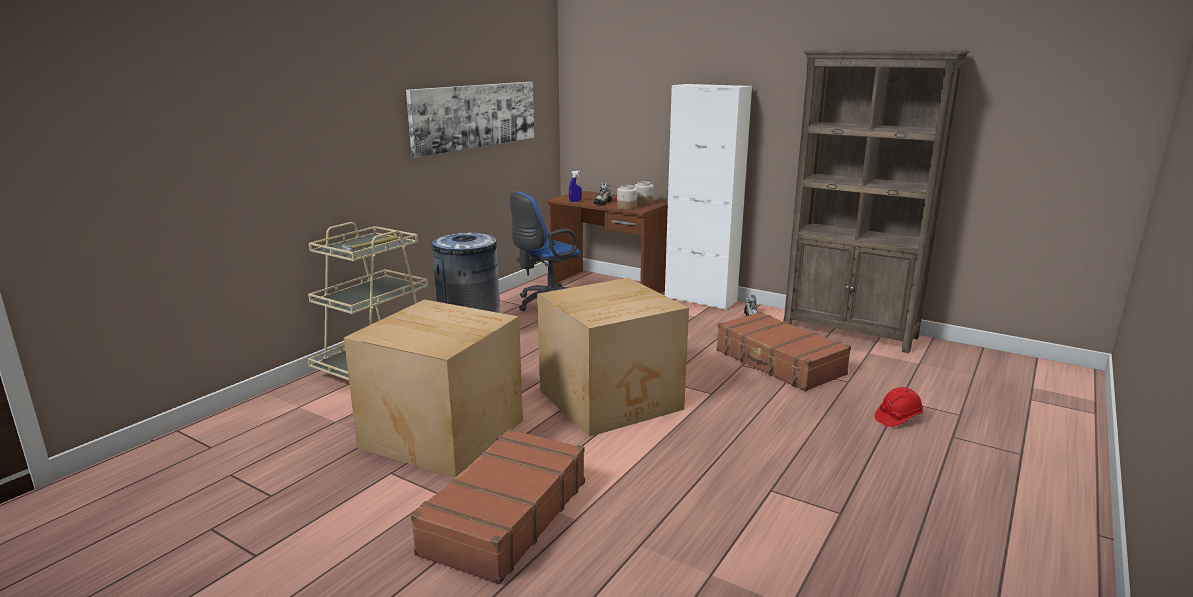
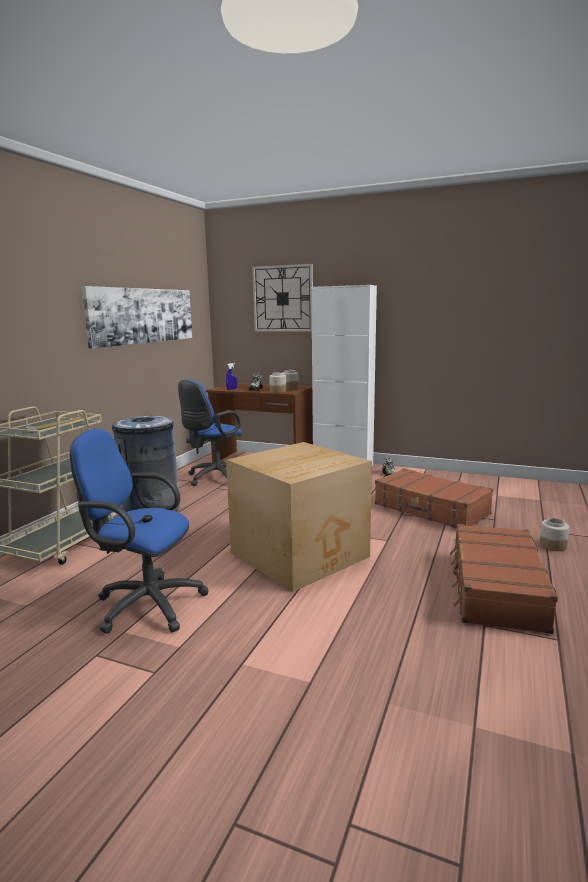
camera: 10 degrees left, 5 degrees down
(442, 432) = (144, 604): cardboard box -> blue office chair
(504, 517) = (233, 690): brown suitcase -> brown suitcase (495, 589)
(643, 94) = (283, 298): none -> wall clock
(850, 332) = (473, 481): brown bookcase -> none
(897, 418) = (552, 546): red hard hat -> jar

